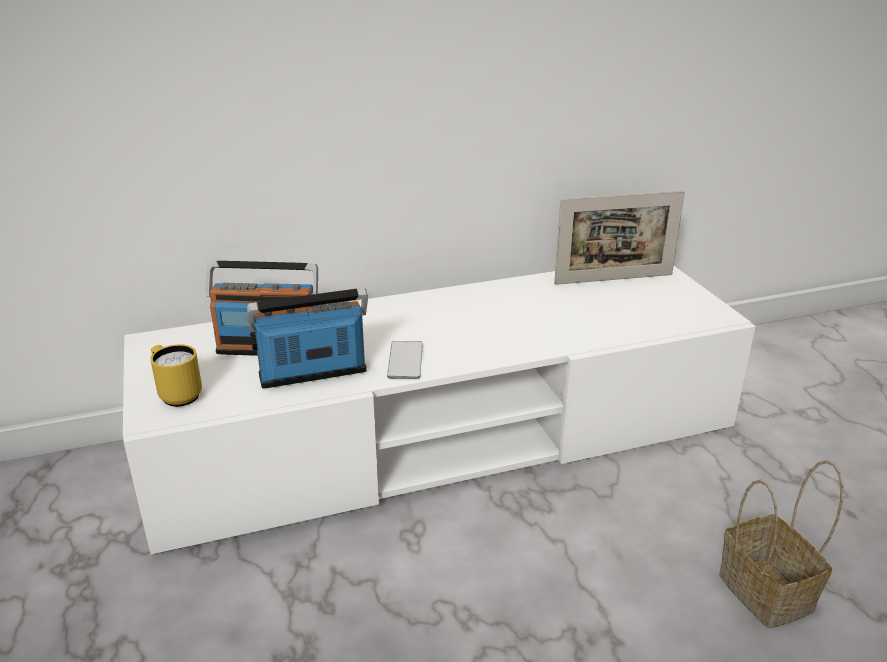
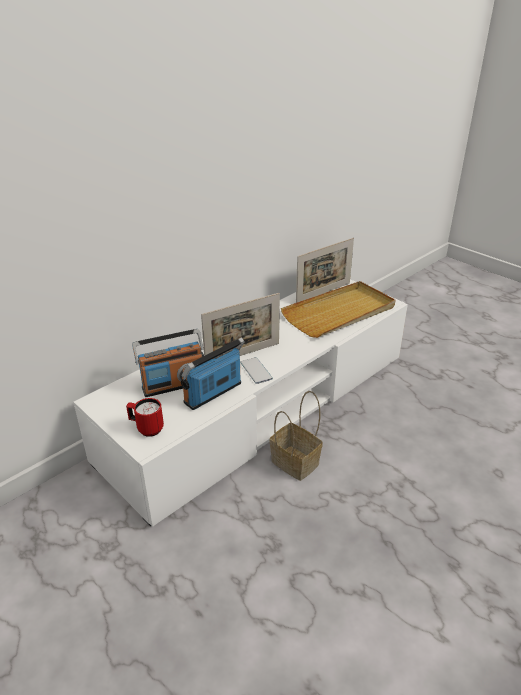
camera: 25 degrees left, 5 degrees up
(177, 394) = (146, 428): yellow mug -> red mug
(406, 334) = (243, 354): none -> picture frame
(617, 312) = (340, 313): none -> beige tray
(769, 594) = (459, 436): basket -> basket (296, 463)

